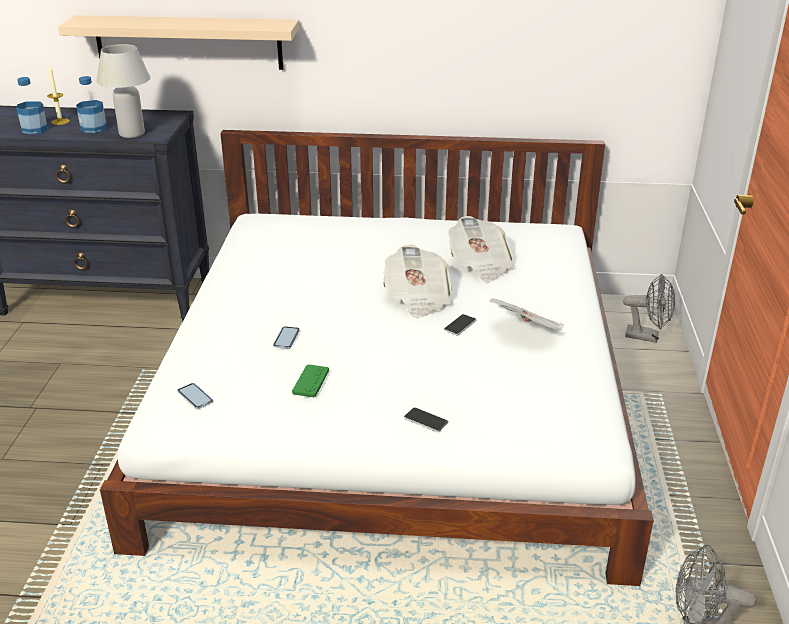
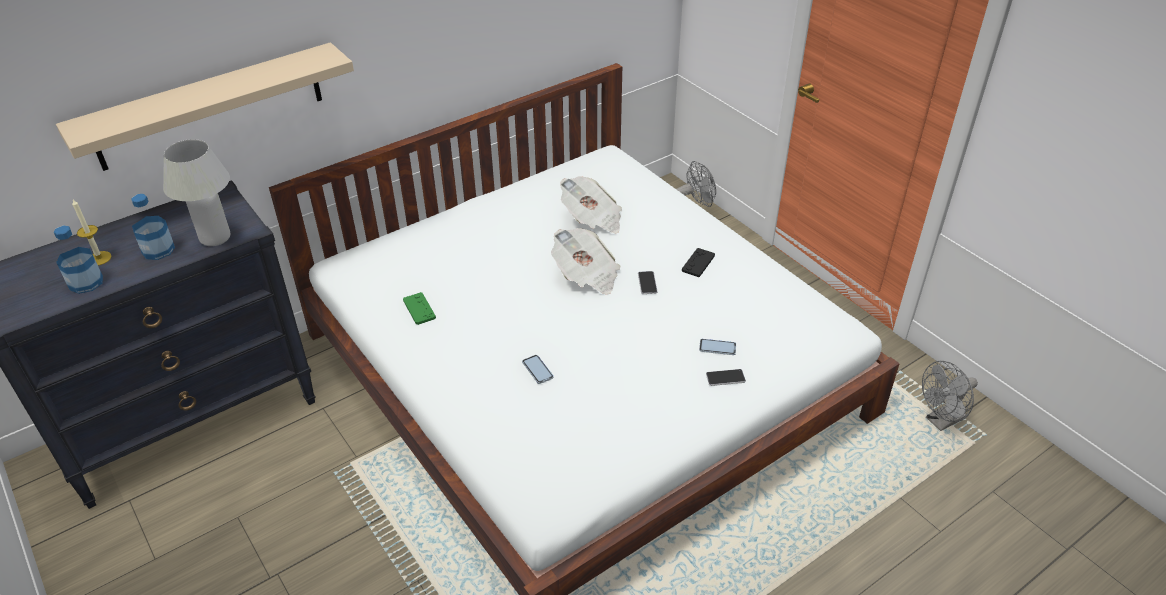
camera: 40 degrees left, 10 degrees up
(195, 397) = (540, 467): phone -> phone (717, 348)
(310, 382) = (609, 397): green game controller -> green game controller (419, 309)
(528, 332) = (698, 263): newspaper -> black game controller

